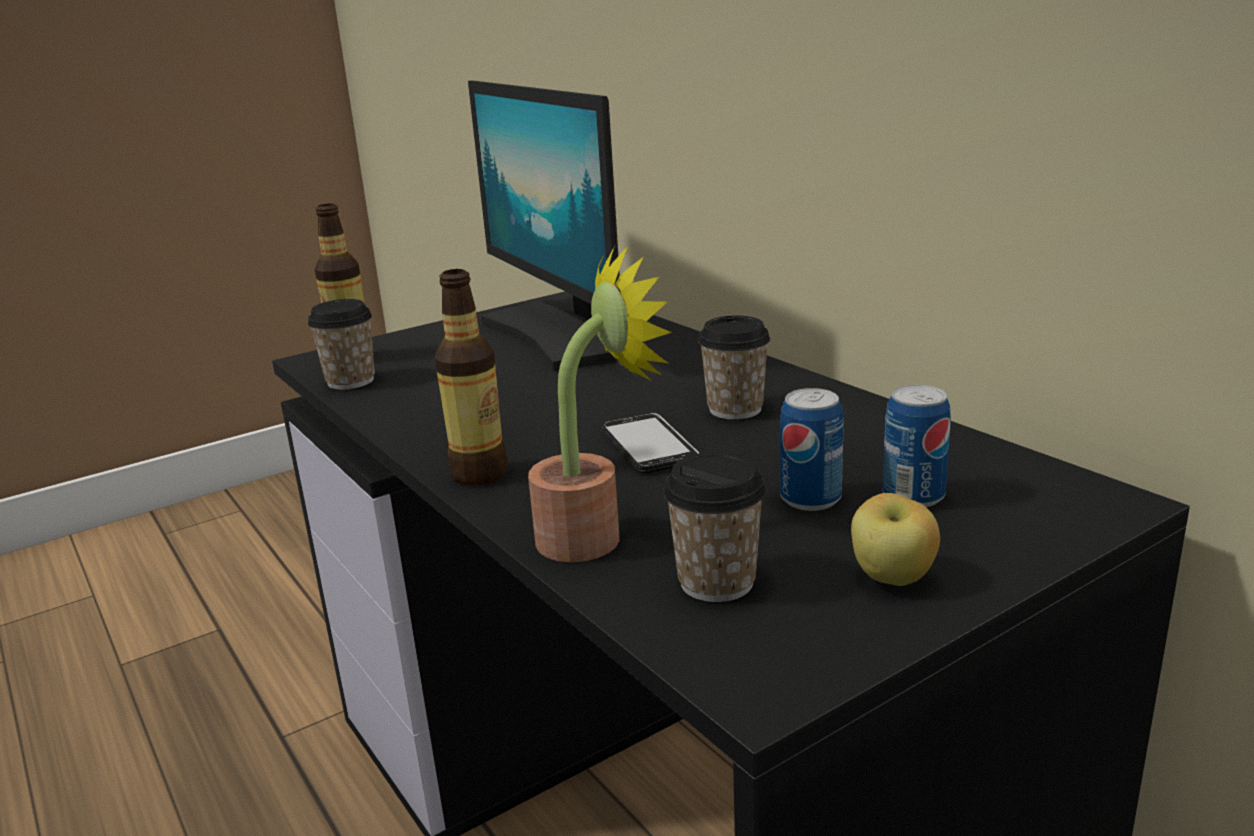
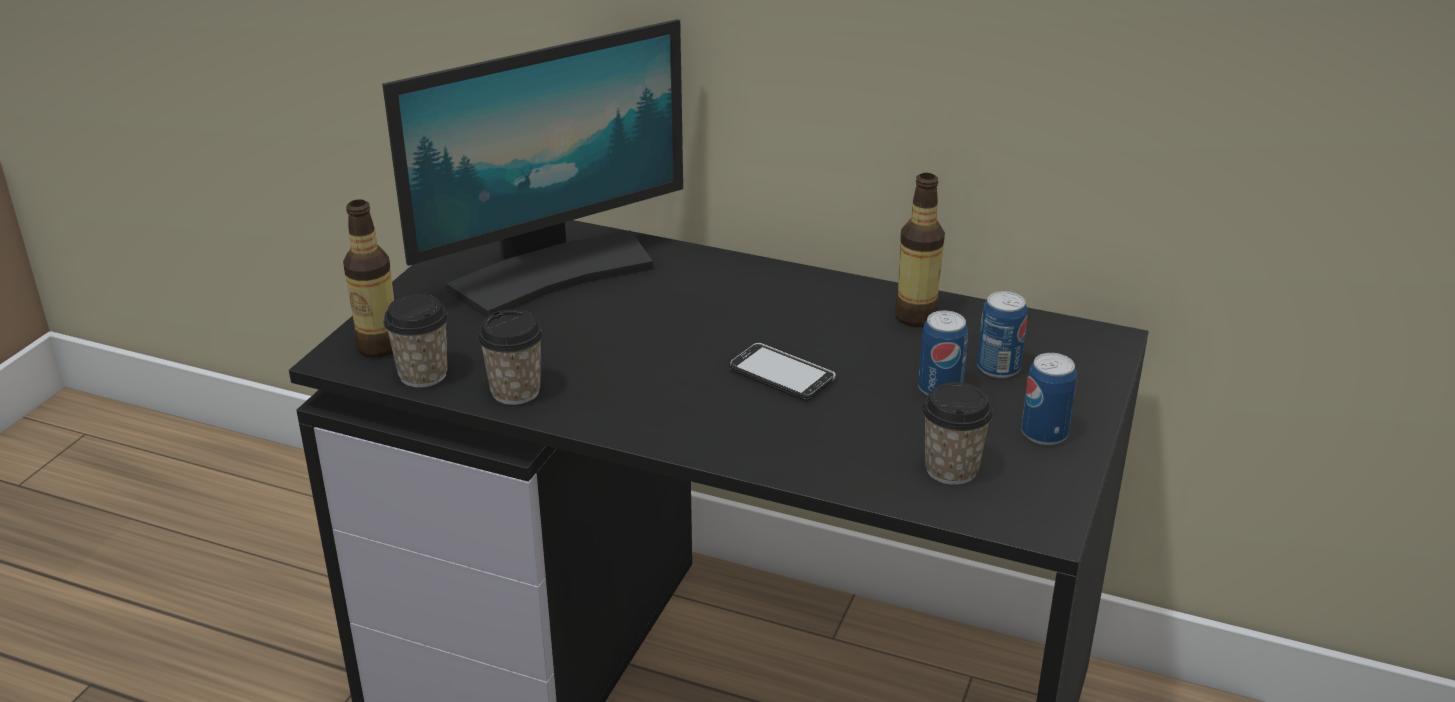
camera: 35 degrees left, 10 degrees up
(479, 474) = (685, 436): bottle -> bottle (916, 316)
(557, 336) = (552, 273): monitor -> monitor turned 60 degrees counterclockwise
(594, 535) = (836, 460): potted plant -> none
(735, 409) = (803, 321): cup -> cup (515, 391)
(892, 578) = (1044, 433): apple -> can

